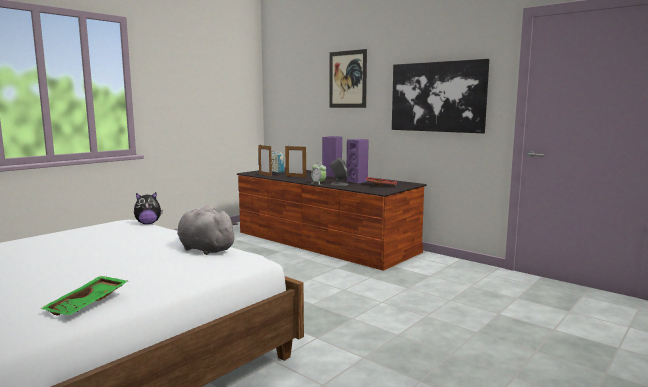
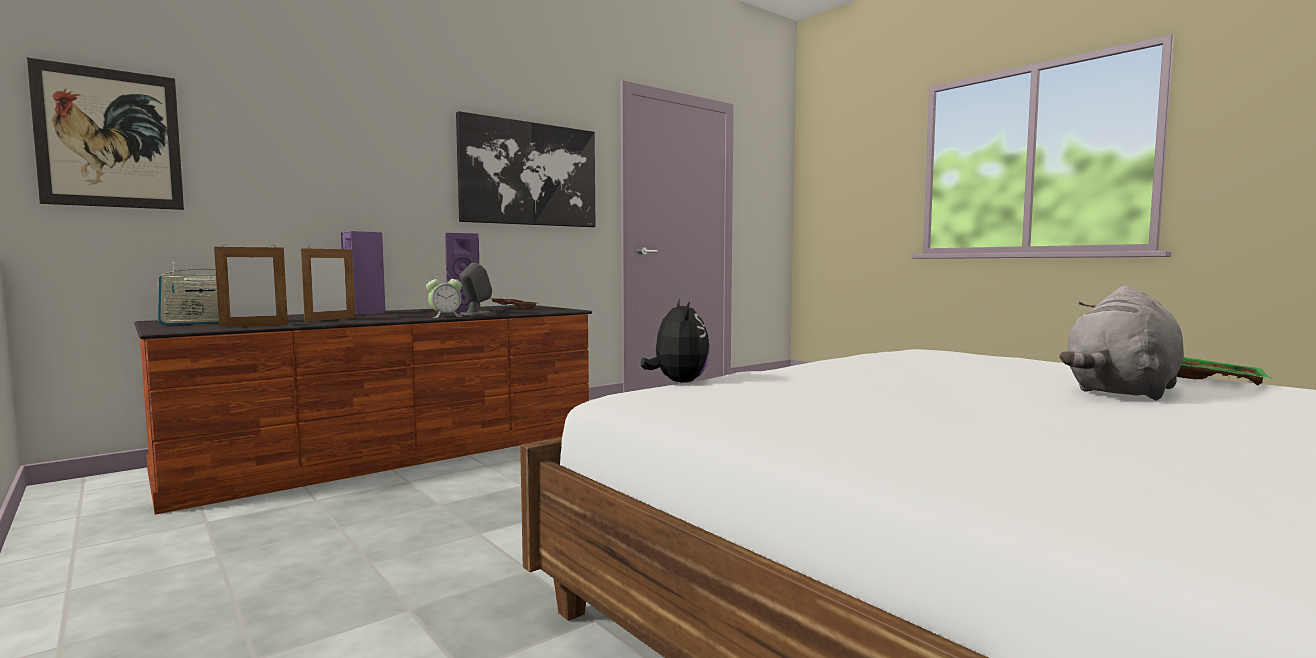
camera: 80 degrees left, 5 degrees down
(204, 249) = (886, 357): grey plush toy -> grey plush toy (1122, 392)
(347, 79) = (348, 119): picture -> picture (110, 138)

